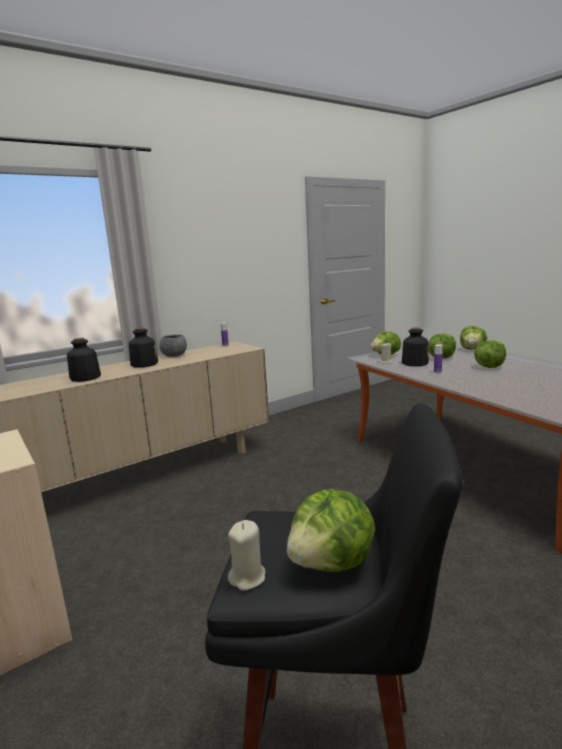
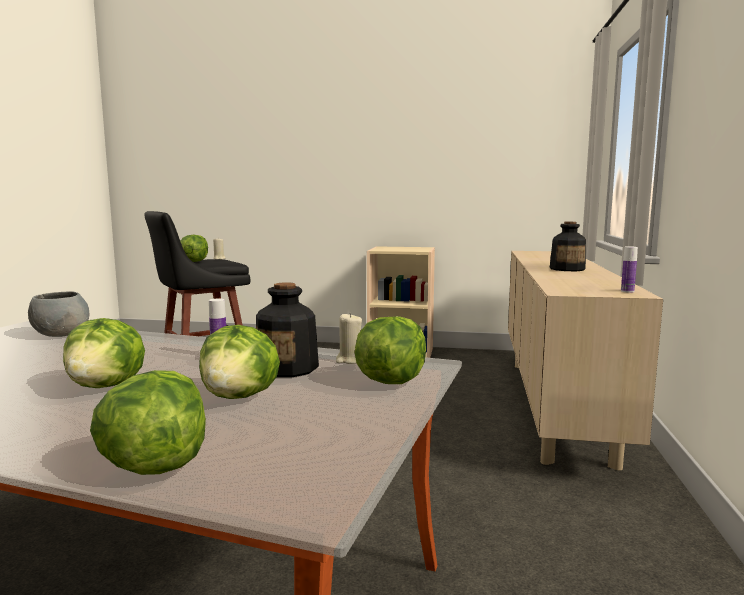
camera: 135 degrees right, 5 degrees down
(85, 378) = (545, 260): bottle -> none
(174, 356) = (593, 276): grey bowl -> grey bowl (61, 335)

